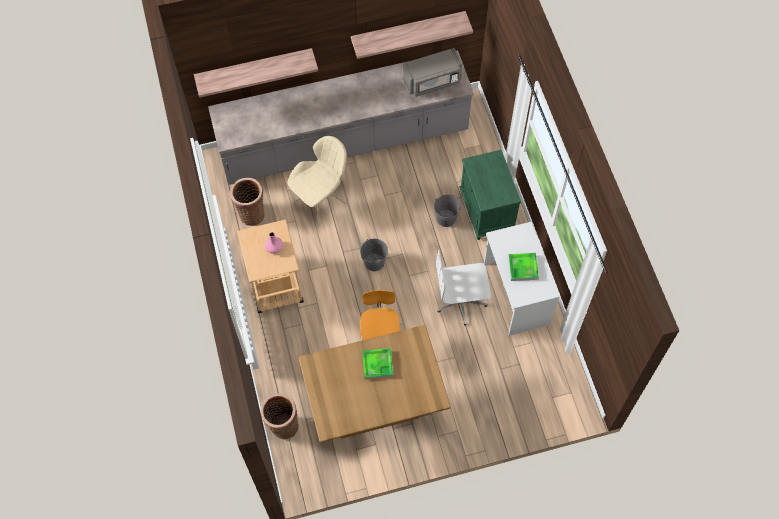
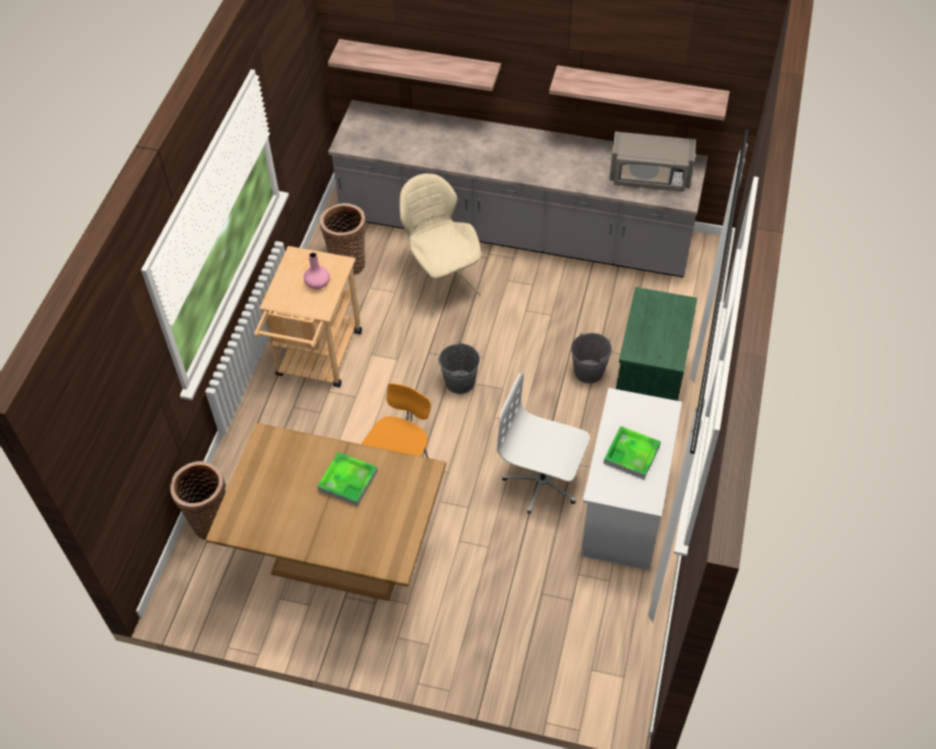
camera: 30 degrees right, 10 degrees down
(321, 201) = (441, 284): beige chair -> beige chair turned 105 degrees counterclockwise

